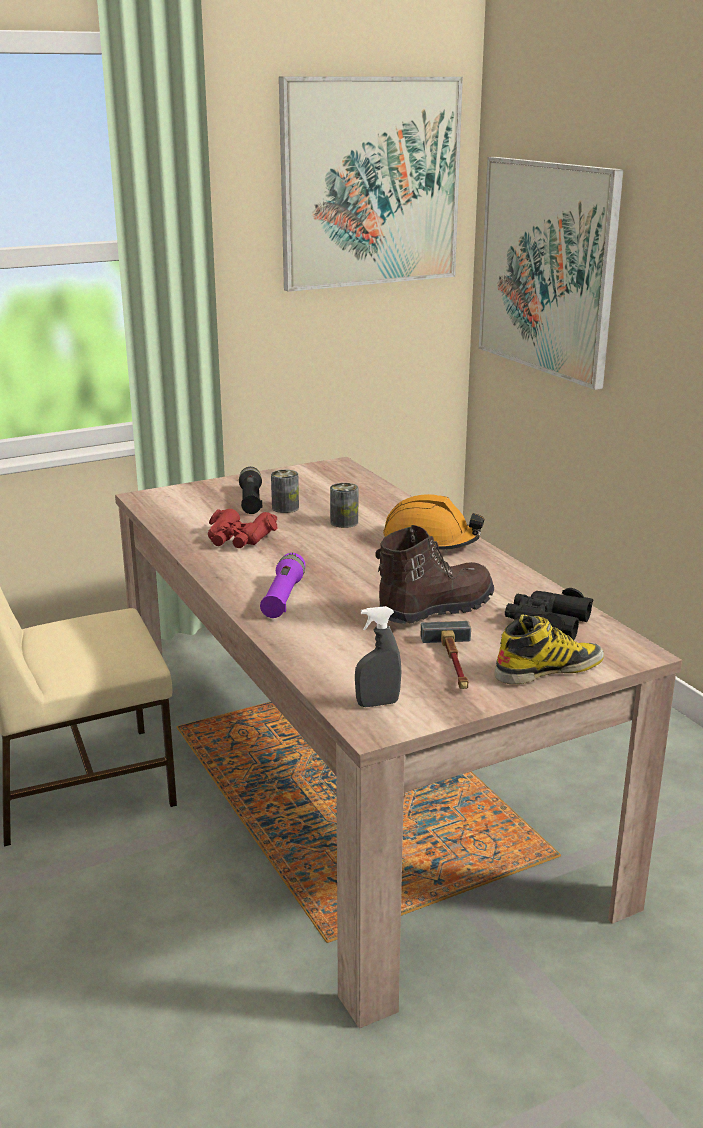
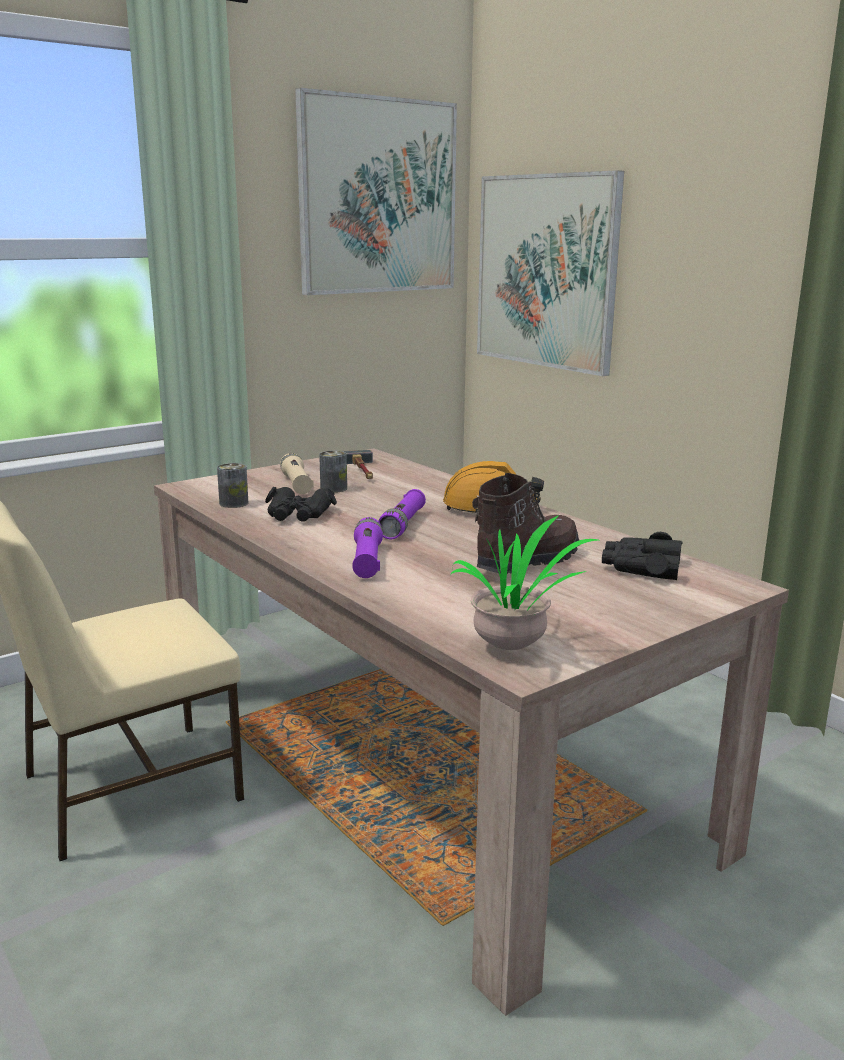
camera: 10 degrees left, 5 degrees down
(239, 539) = (298, 515): red binoculars -> black binoculars
(251, 501) = (296, 484): black flashlight -> beige flashlight
(334, 557) = (403, 525): none -> purple flashlight
(344, 522) = (398, 497): can -> can (234, 503)
(377, 703) = (514, 647): grey spray bottle -> potted plant
(453, 663) = (572, 606): hammer -> hammer (362, 471)
(548, 669) = (668, 605): boot -> none

